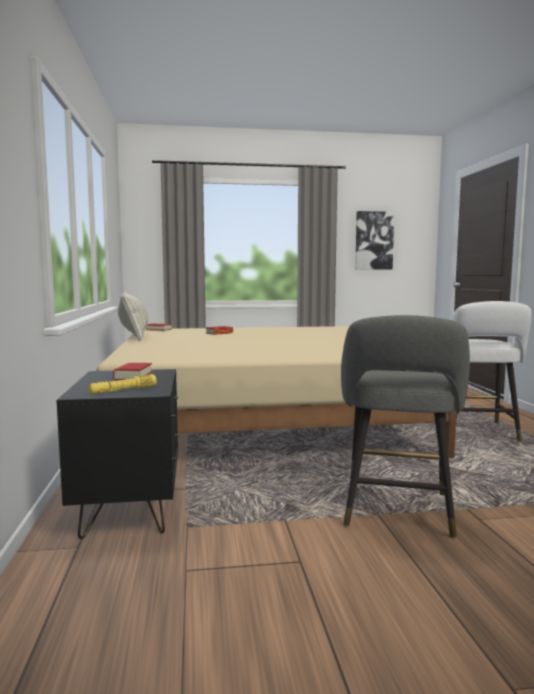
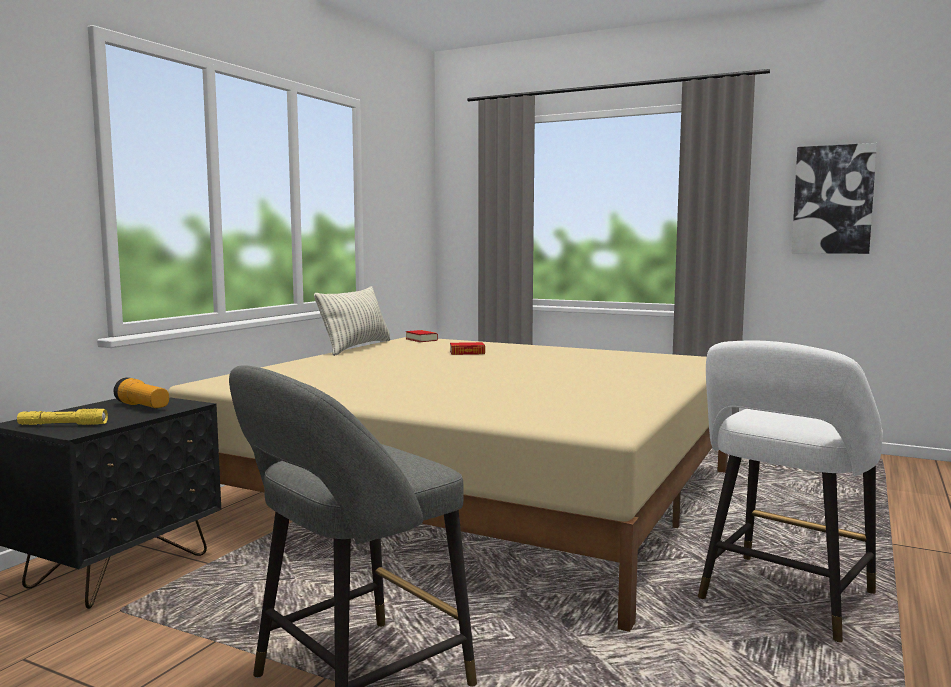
camera: 35 degrees right, 0 degrees up
(133, 376) = (143, 407): book -> flashlight

